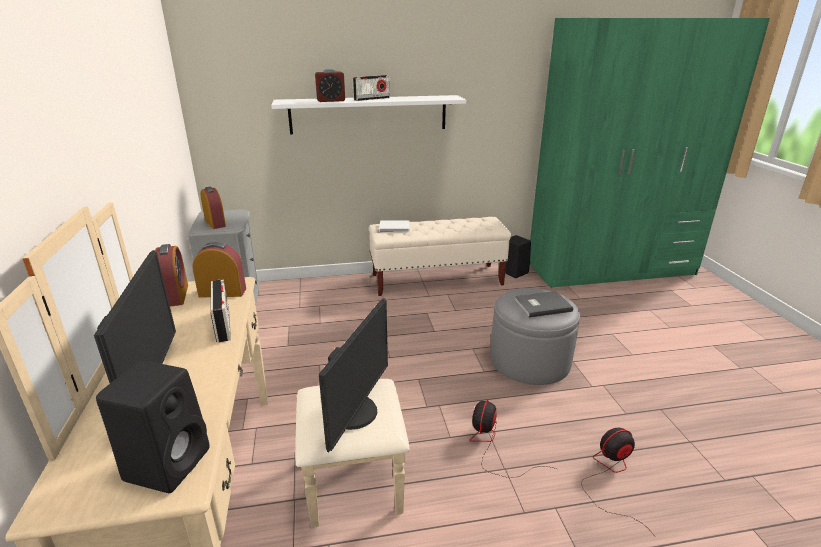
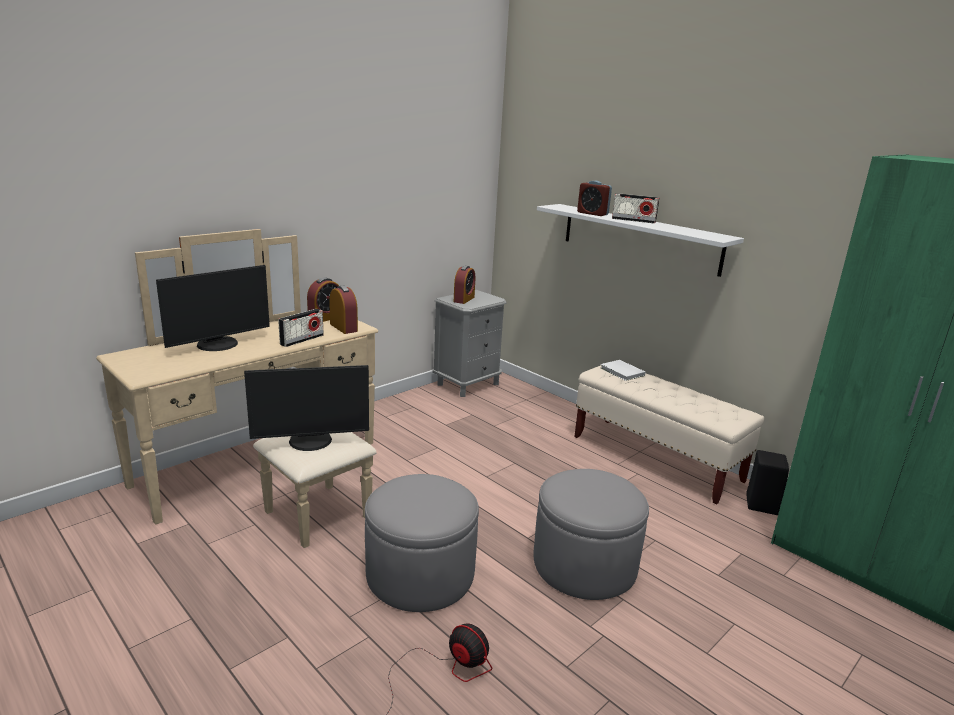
camera: 55 degrees right, 5 degrees down
(169, 462) = (159, 368): black speaker -> none
(492, 445) = (420, 574): fan -> grey ottoman
(541, 305) = (592, 494): grey book -> none

